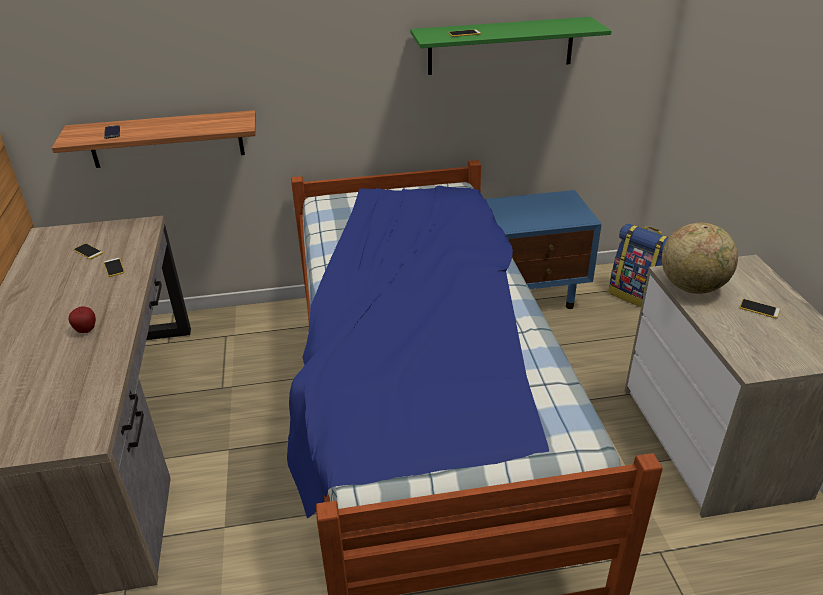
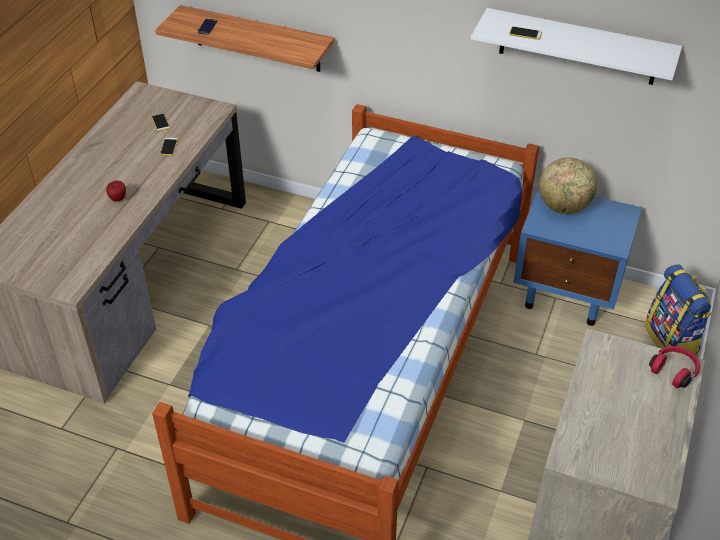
camera: 30 degrees right, 10 degrees up
(500, 46) = (578, 47): green shelf -> white shelf
(692, 287) = (602, 365): globe -> globe (564, 207)
(746, 269) = (674, 371): none -> red headphones
(759, 309) = (637, 413): phone -> none

